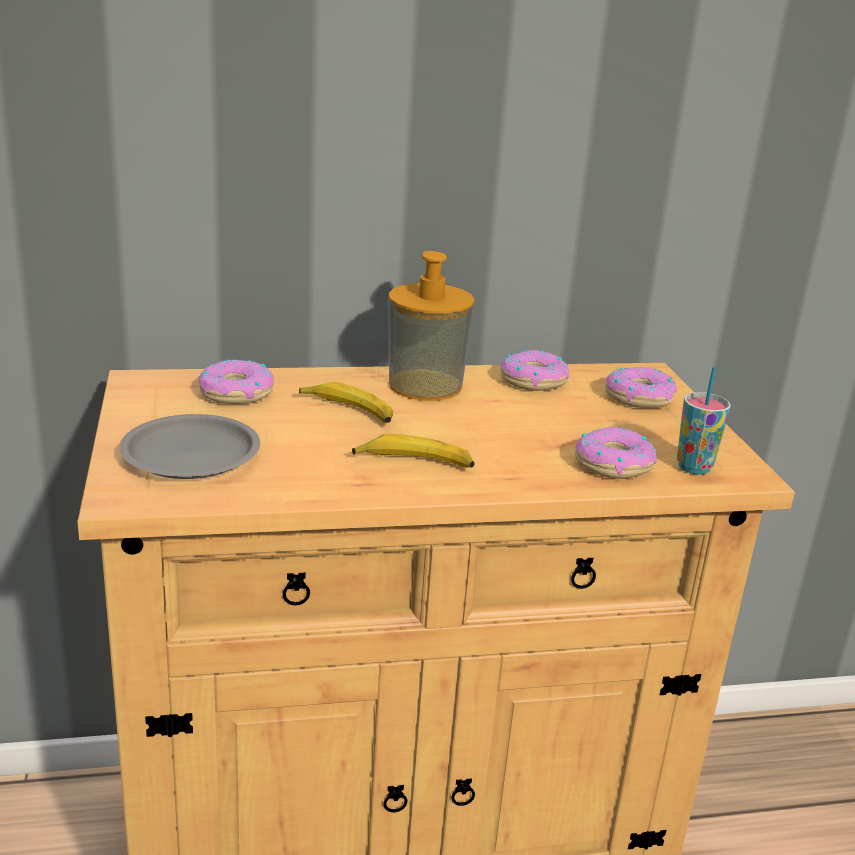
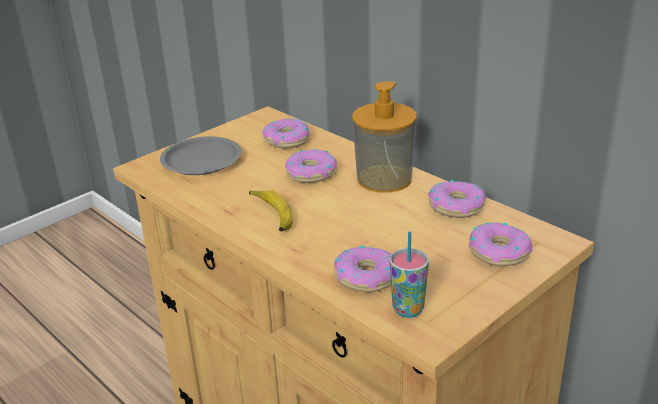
camera: 60 degrees right, 5 degrees up
(349, 411) = (311, 173): banana -> donut

